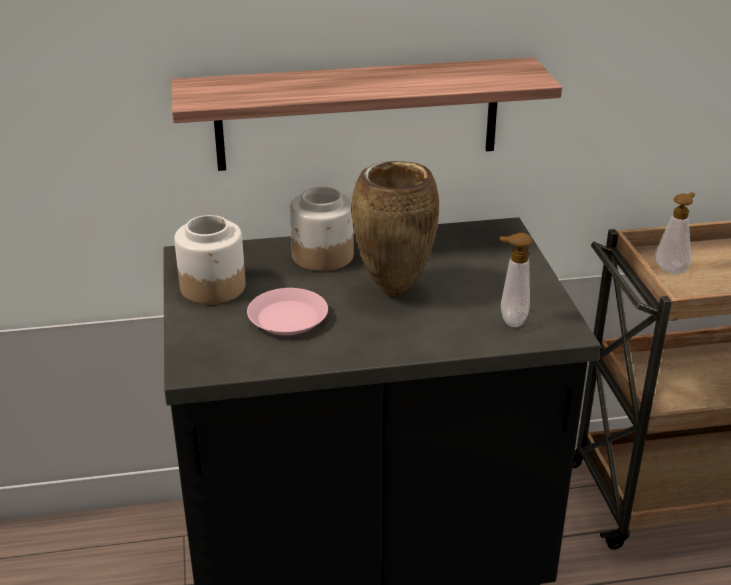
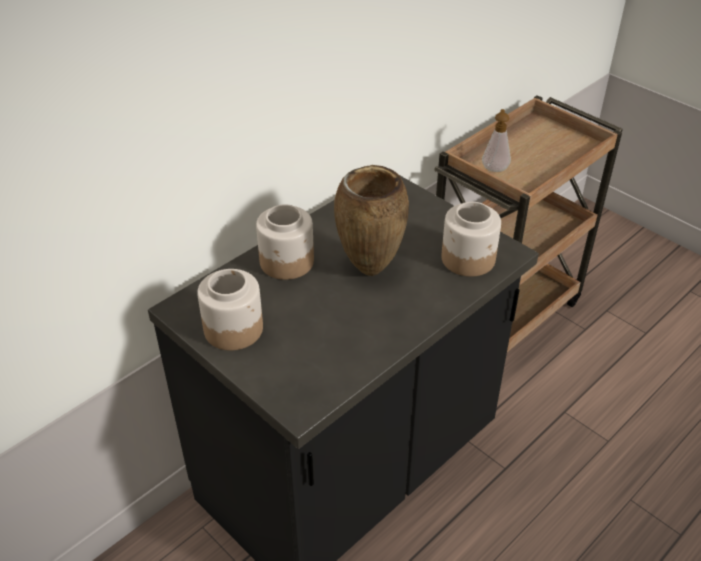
camera: 35 degrees left, 10 degrees up
(288, 318) = (321, 329): pink plate -> none
(358, 114) = (275, 133): shelf -> none
(510, 320) = (469, 259): soap dispenser -> jar

